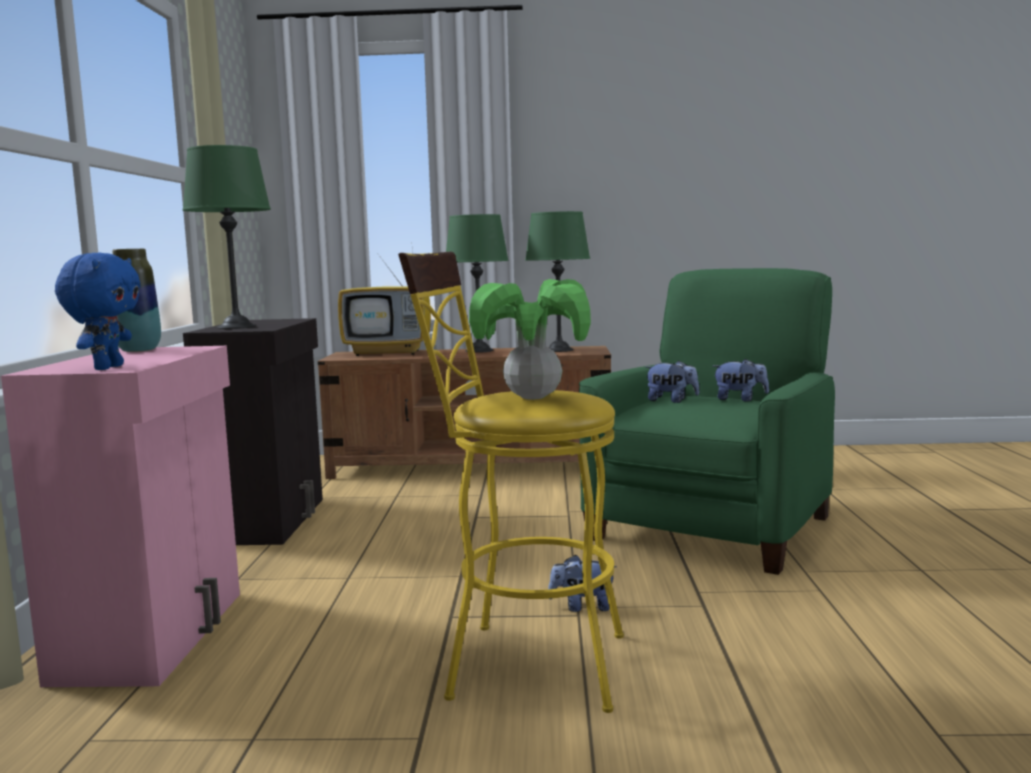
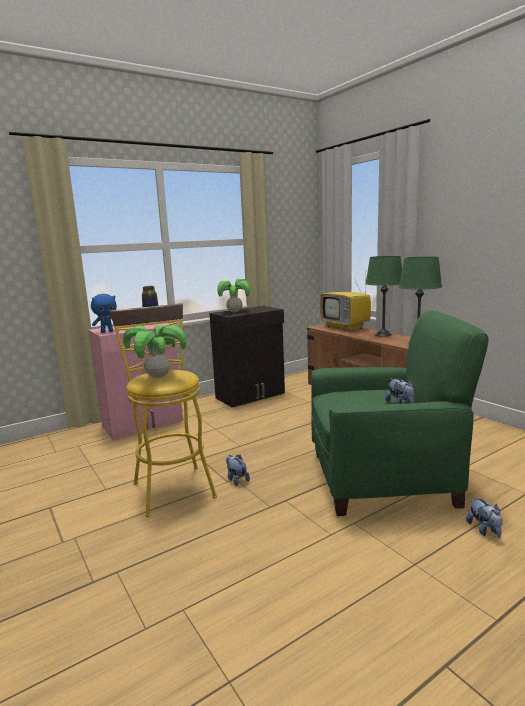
camera: 55 degrees right, 5 degrees up
(236, 327) = (234, 311): green table lamp -> potted plant
(671, 401) = (367, 393): plush toy -> plush toy (484, 530)

